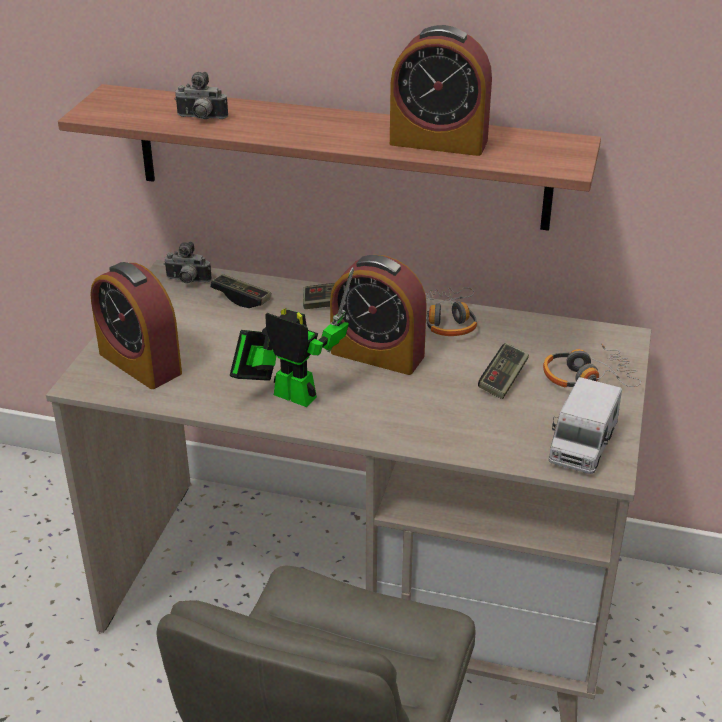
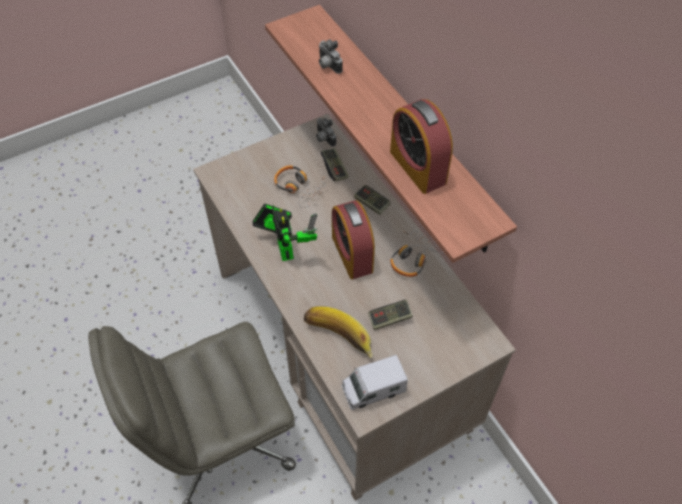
camera: 45 degrees right, 20 degrees up
(140, 363) = (246, 178): alarm clock -> none
(479, 431) = (337, 340): none -> banana
(587, 377) = (434, 352): headphones -> headphones (299, 188)

